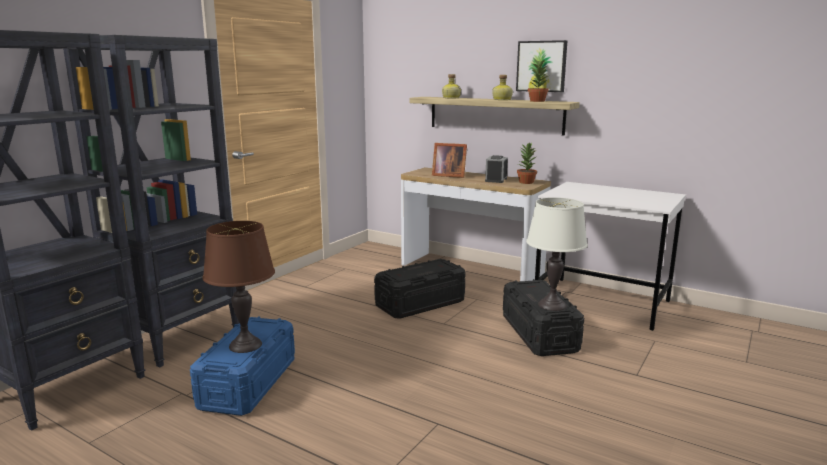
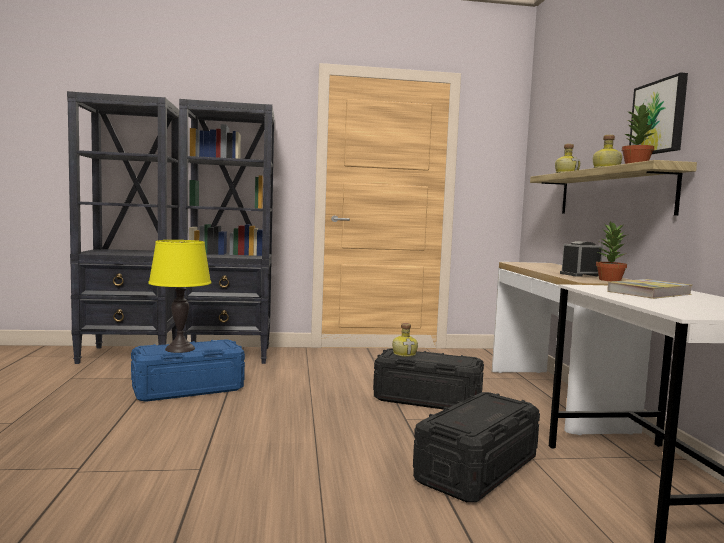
camera: 50 degrees right, 10 degrees down
(245, 345) = (180, 349): brown table lamp -> yellow table lamp
(403, 273) = (405, 354): none -> bottle
(448, 175) = (542, 267): picture frame -> none
(552, 305) = (462, 420): white table lamp -> none
(587, 192) = (649, 293): none -> book

